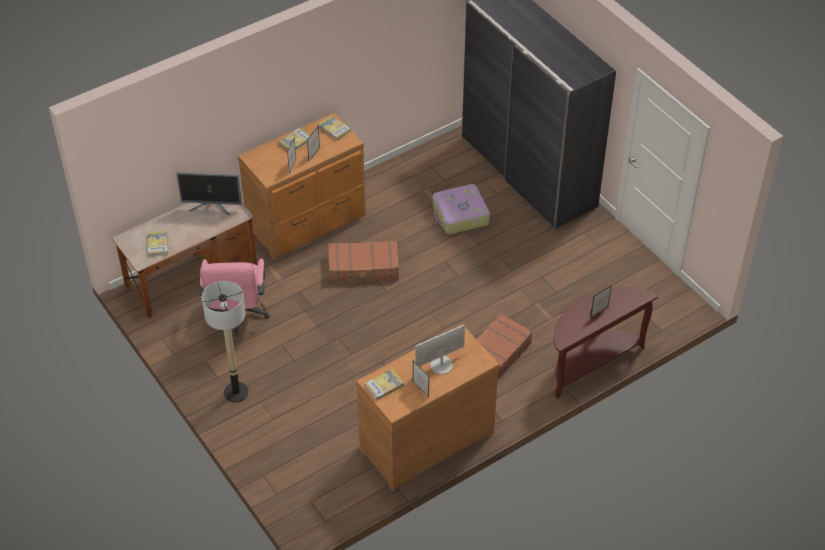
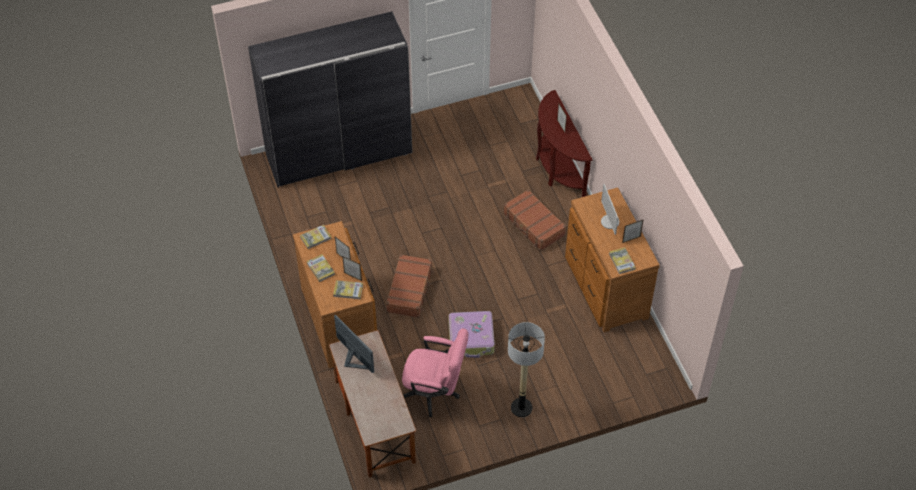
camera: 75 degrees left, 5 degrees up
(158, 244) = (387, 409): book -> book (348, 290)
(212, 207) = (354, 359): monitor -> monitor turned 60 degrees counterclockwise
(460, 215) = (373, 211): suitcase -> suitcase (471, 338)

